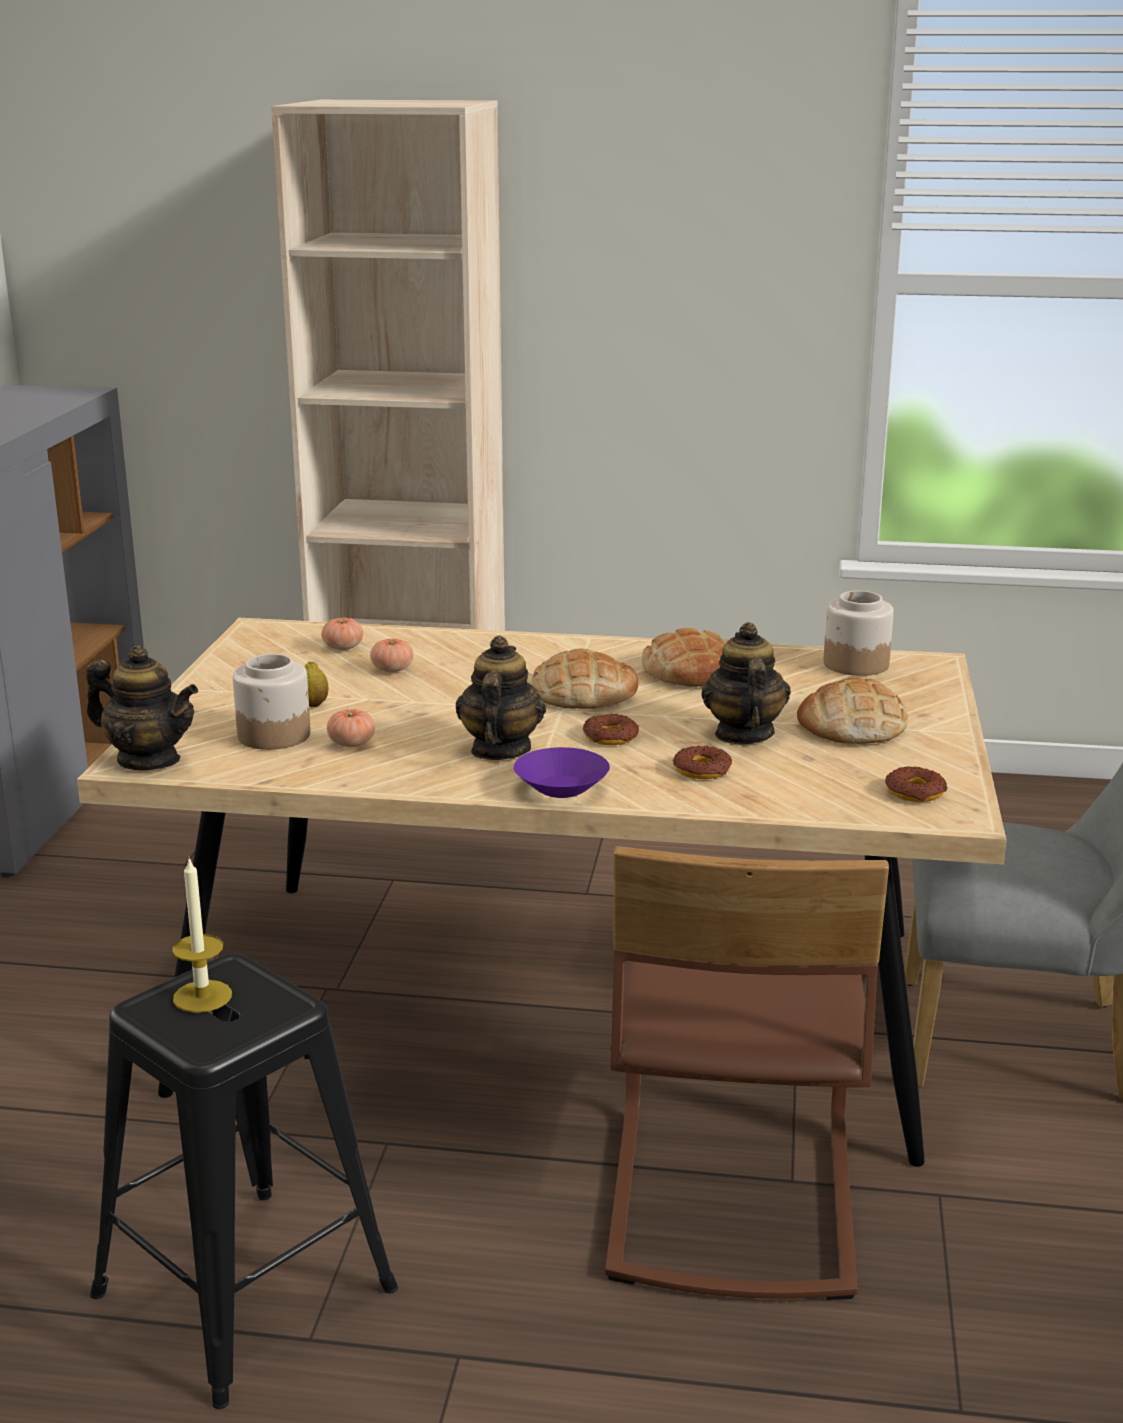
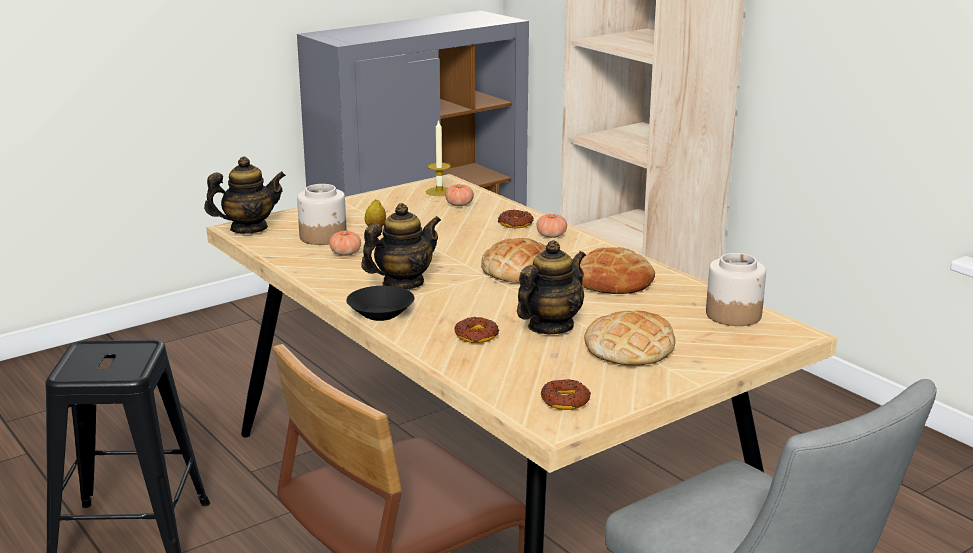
camera: 45 degrees right, 0 degrees up
(148, 760) = (248, 229): teapot -> teapot turned 90 degrees counterclockwise
(202, 996) = (110, 352): candle -> candle (439, 192)
(392, 669) = (455, 223): tomato -> tomato (551, 236)
(562, 790) = (380, 315): purple bowl -> black bowl
(610, 737) = (474, 299): donut -> donut (515, 224)

